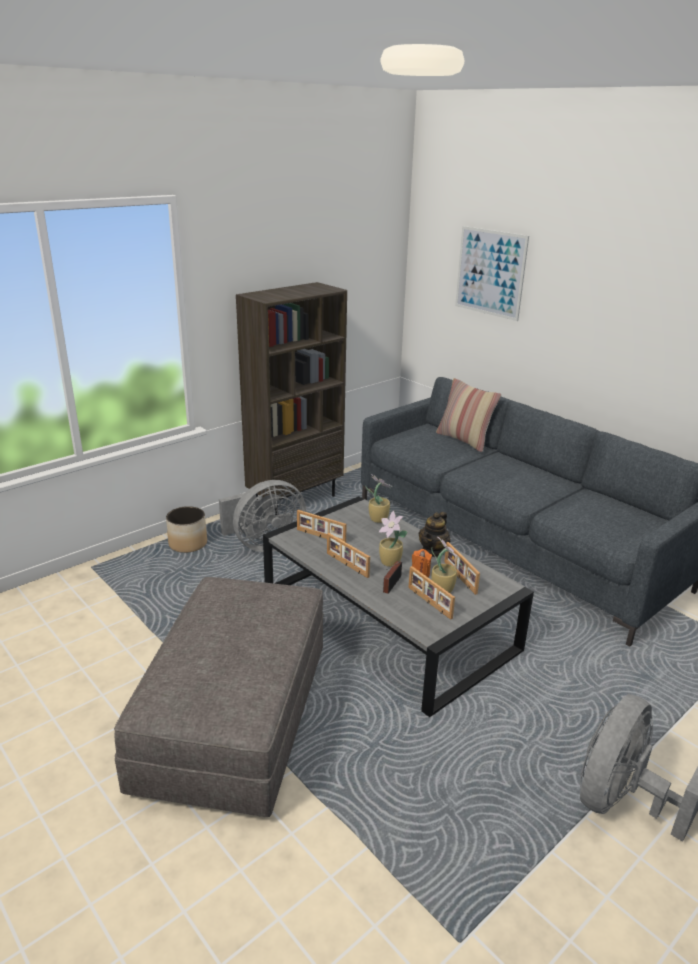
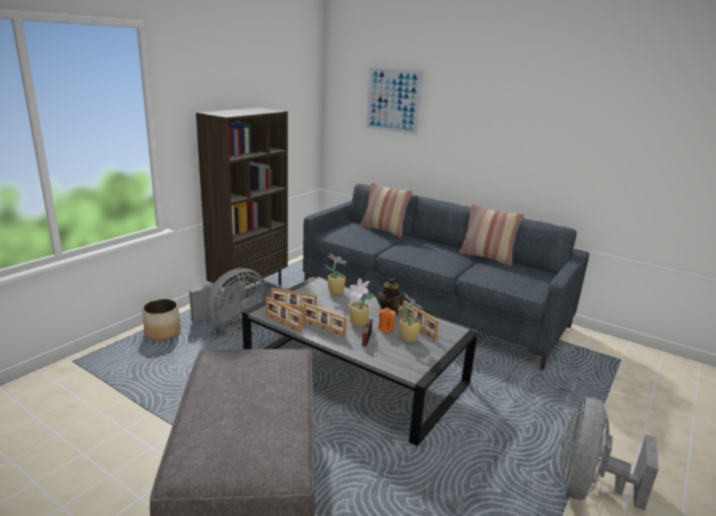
camera: 15 degrees left, 5 degrees down
(429, 603) = (402, 349): picture frame -> picture frame (282, 323)
(585, 490) = (487, 257): none -> pillow

